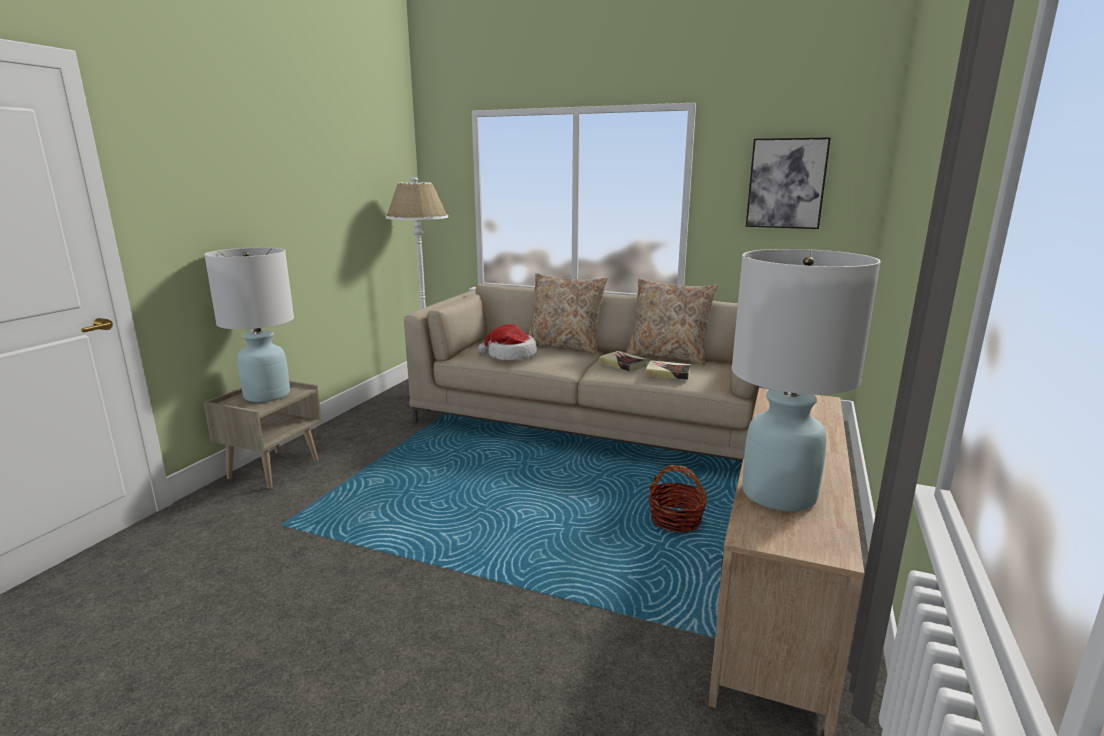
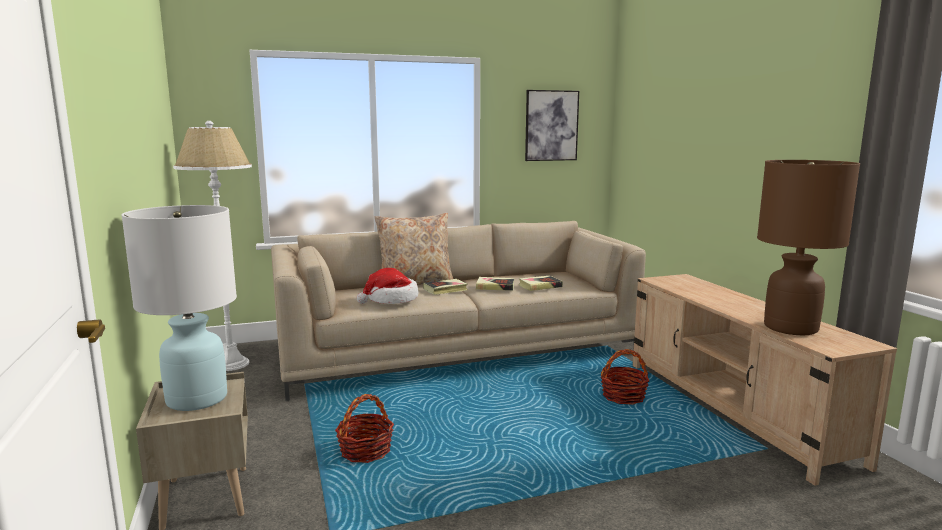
camera: 40 degrees left, 5 degrees down
(395, 478) = (365, 451): none -> basket
(574, 357) = (445, 289): none -> book
(668, 356) = (508, 275): beige pillow -> none
(778, 494) = (790, 328): white table lamp -> brown table lamp

